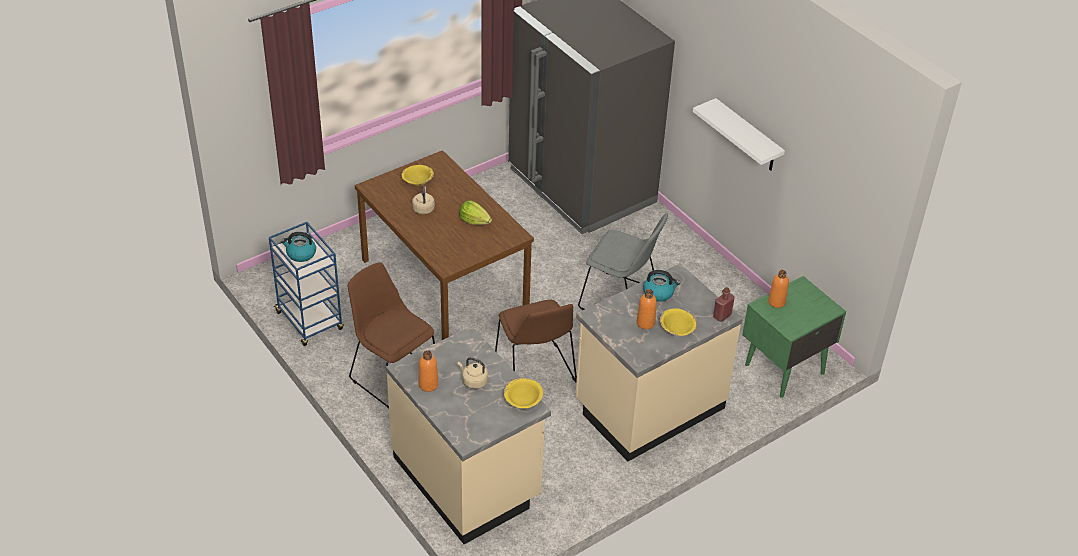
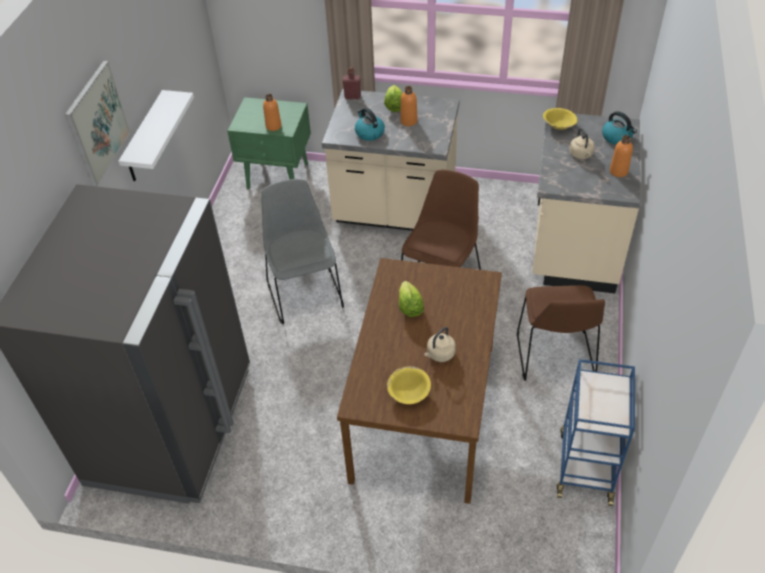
camera: 130 degrees left, 5 degrees up
(300, 254) = (605, 403): kettle -> kettle (617, 137)
(677, 329) = (394, 106): yellow bowl -> lettuce
(714, 54) = (97, 123): none -> picture

